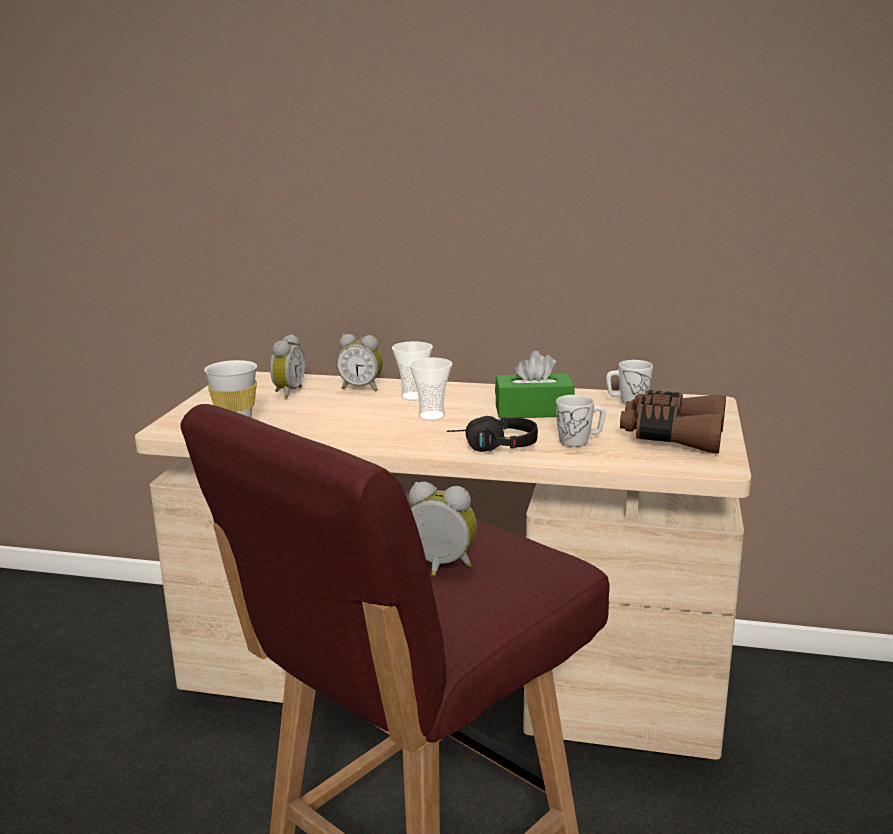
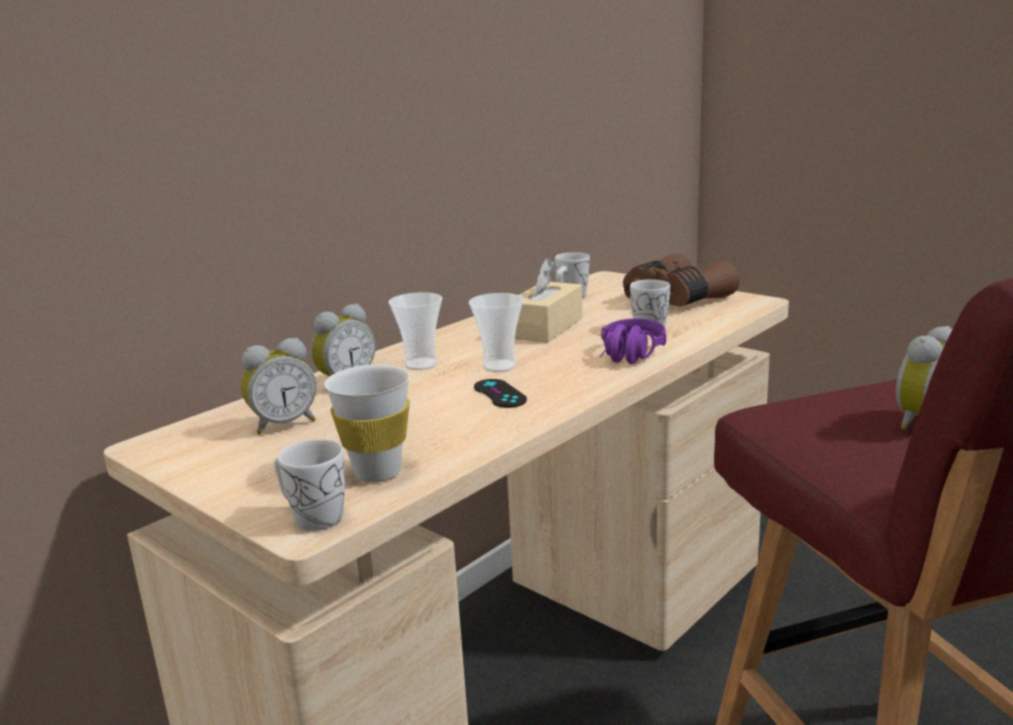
camera: 60 degrees left, 0 degrees up
(178, 427) = (311, 516): none -> white mug
(287, 392) = (283, 424): alarm clock -> alarm clock turned 105 degrees clockwise
(379, 427) = (499, 394): none -> black game controller
(492, 447) = (629, 357): black headphones -> purple headphones
(533, 411) = (546, 328): green tissue box -> beige tissue box

